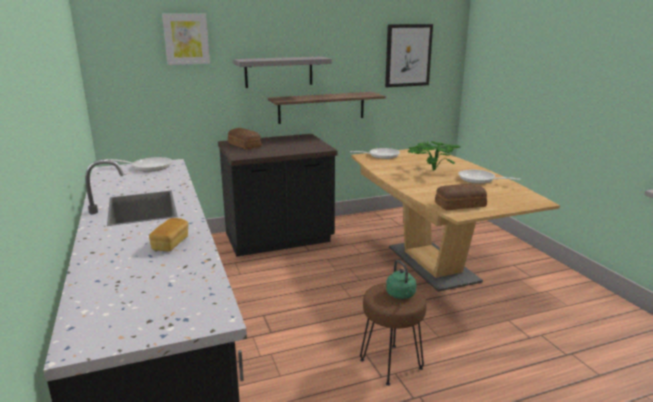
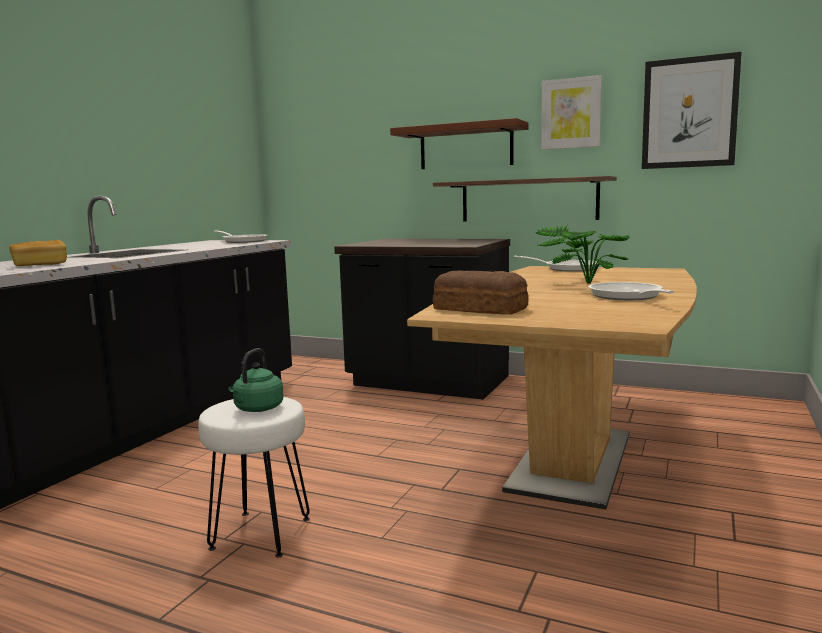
camera: 45 degrees right, 10 degrees down
(186, 39) = (357, 109): picture -> picture (571, 113)
(244, 144) = (396, 240): bread -> none
(279, 72) = (466, 147): grey shelf -> brown shelf
(391, 363) = (262, 533): brown stool -> white stool

